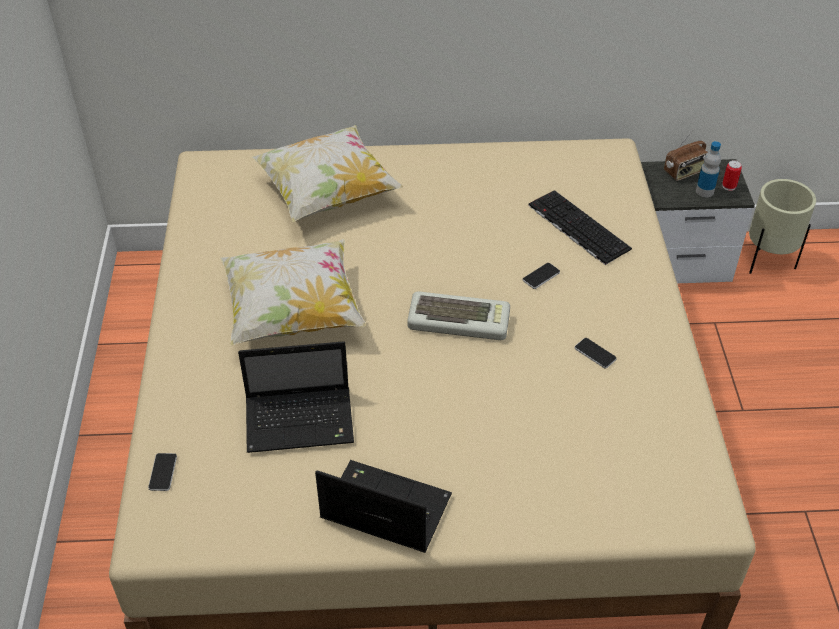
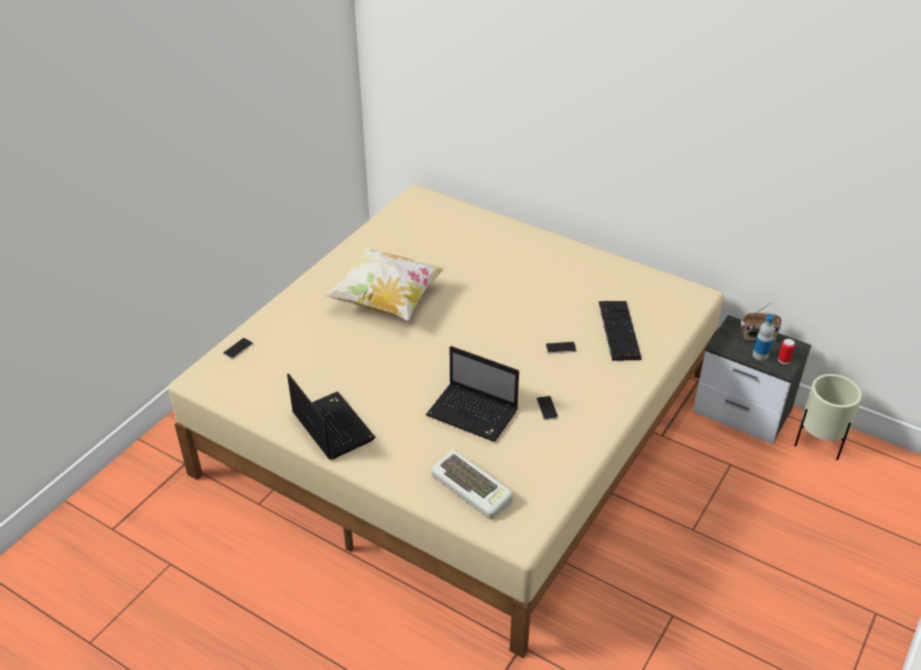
camera: 35 degrees right, 5 degrees down
(302, 421) = (334, 359): laptop -> laptop (474, 414)
(327, 194) = (475, 242): pillow -> none
(460, 320) = (481, 349): keyboard -> keyboard (473, 488)

